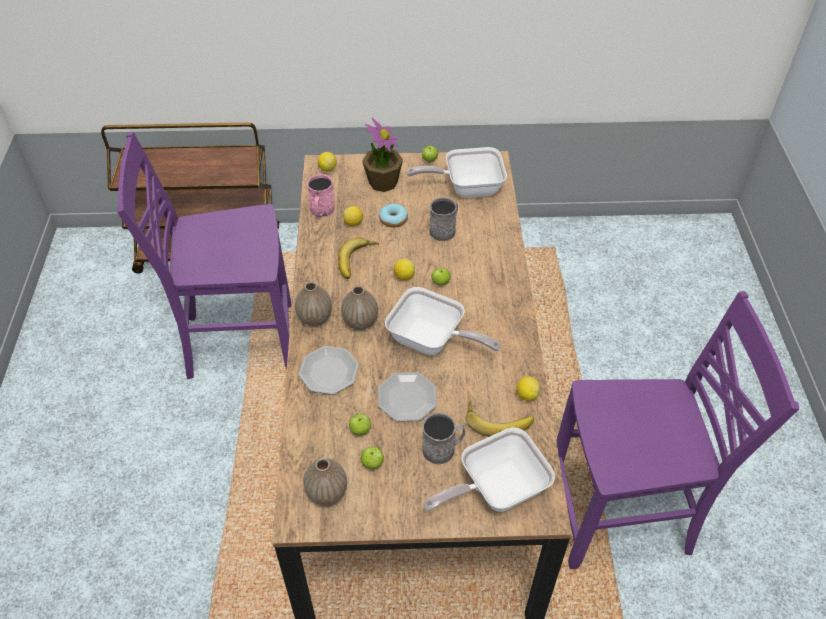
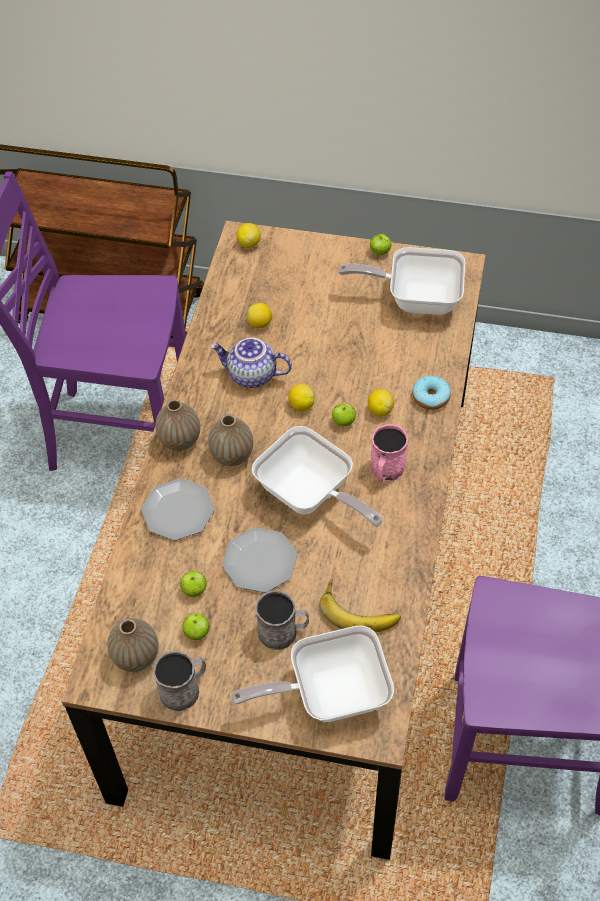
camera: 15 degrees right, 5 degrees up
(321, 211) = (226, 301): pink mug -> pink mug (386, 471)
(358, 261) = (251, 376): banana -> teapot
(383, 182) = (312, 273): potted plant -> none
(393, 219) = (310, 327): donut -> donut (431, 397)
(445, 230) = (370, 352): grey mug -> grey mug (184, 689)
(526, 395) = (403, 586): lemon -> lemon (380, 410)

